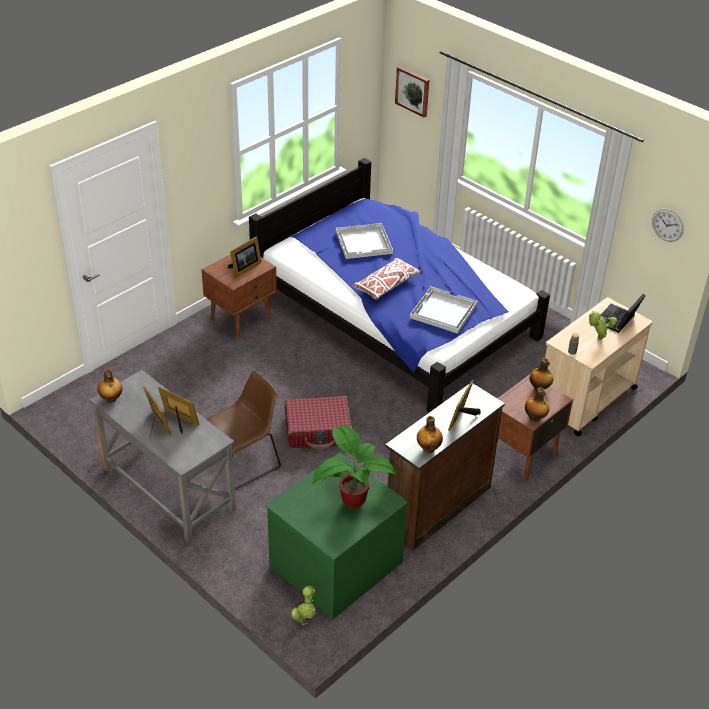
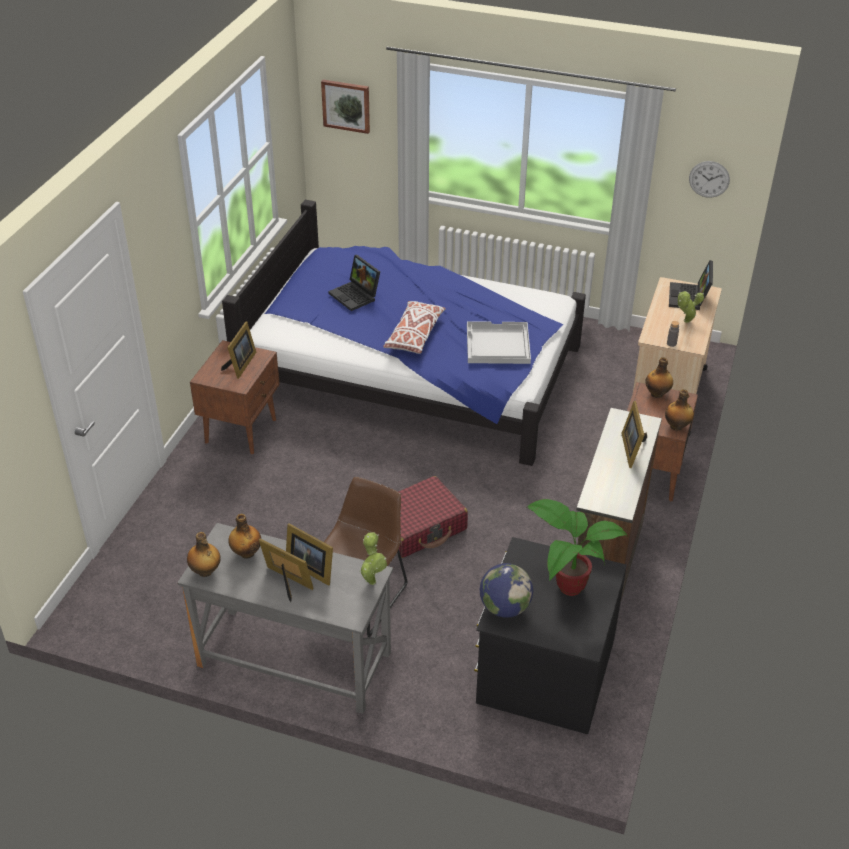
camera: 25 degrees left, 0 degrees up
(179, 421) = (310, 567): picture frame -> picture frame turned 150 degrees counterclockwise
(295, 498) = (504, 608): none -> globe
(304, 621) = (559, 750): potted plant -> potted plant (372, 580)
(334, 563) = (544, 669): green dresser -> black dresser
(364, 242) = (356, 296): white tray -> laptop
(428, 448) = (625, 494): bottle -> bottle (246, 553)

